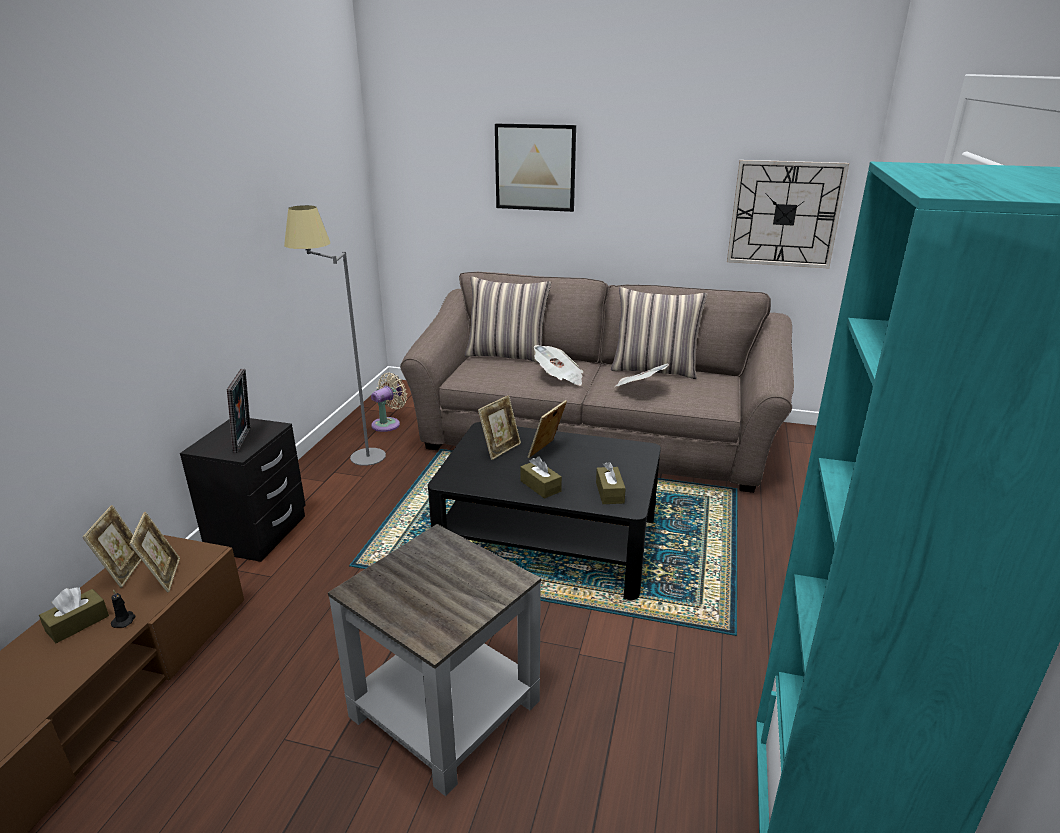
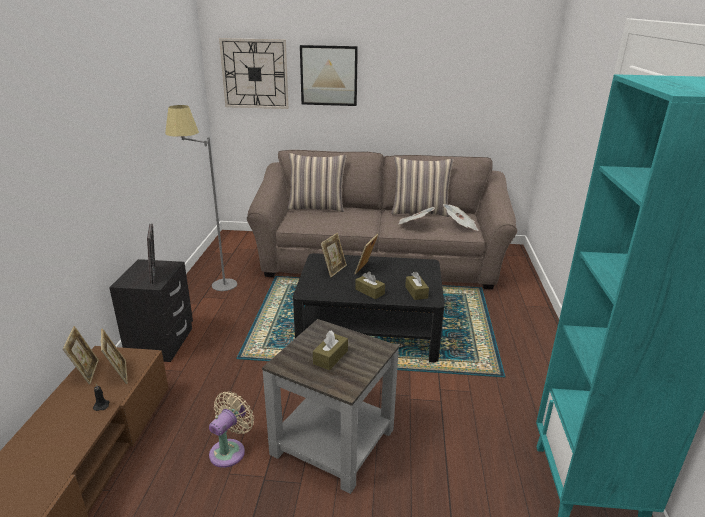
camera: 10 degrees left, 0 degrees up
(77, 623) = (67, 411): brown tissue box -> brown tissue box (330, 357)
(388, 424) = (231, 261): beige fan -> beige fan (230, 450)
(559, 378) = (358, 221): newspaper -> newspaper (460, 226)
(784, 214) = (498, 105): wall clock -> wall clock (255, 74)

